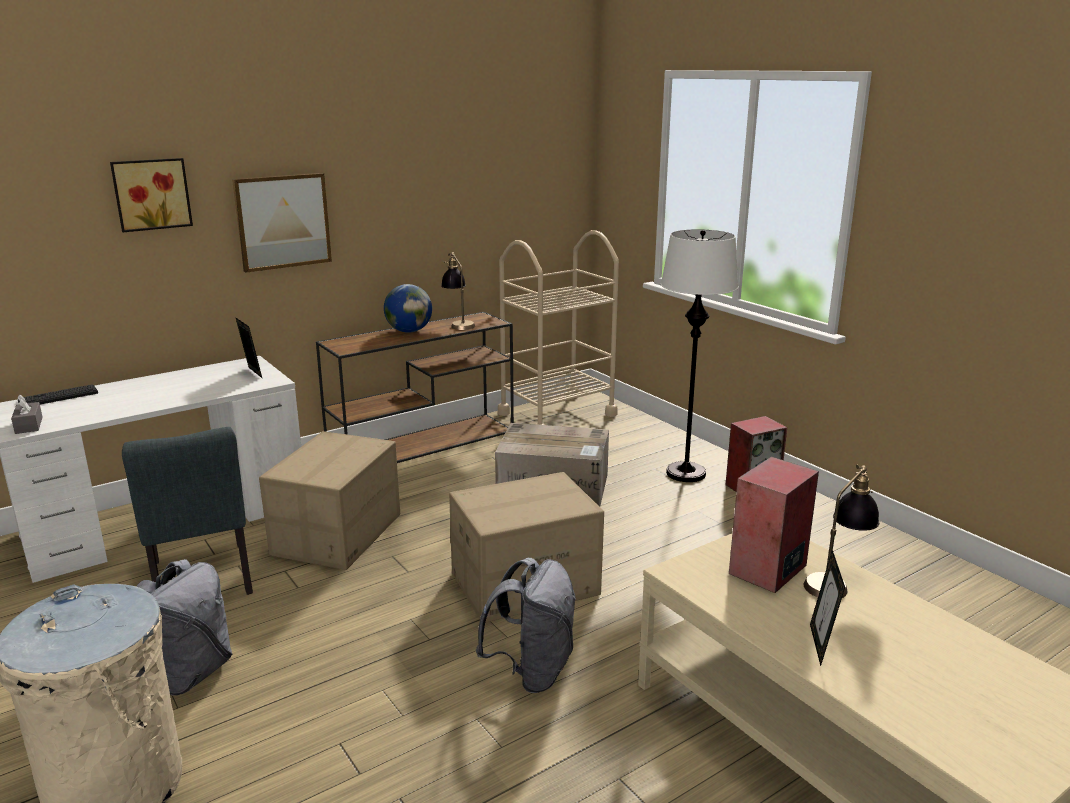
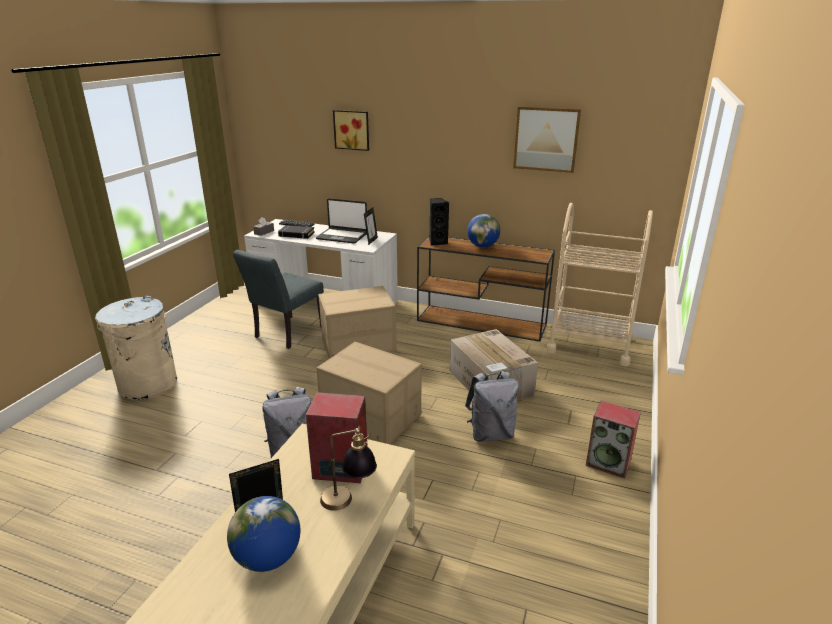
camera: 55 degrees right, 5 degrees up
(105, 407) = (296, 234): none -> black book
(189, 674) = (221, 364): grey backpack -> grey backpack (491, 434)
(191, 383) = (342, 236): none -> laptop
(283, 221) = (419, 157): picture -> picture (546, 139)
(349, 344) = (437, 242): none -> black speaker
(458, 323) = (519, 252): table lamp -> none
(686, 473) = (584, 425): white floor lamp -> none
(910, 659) = (268, 558): none -> globe

